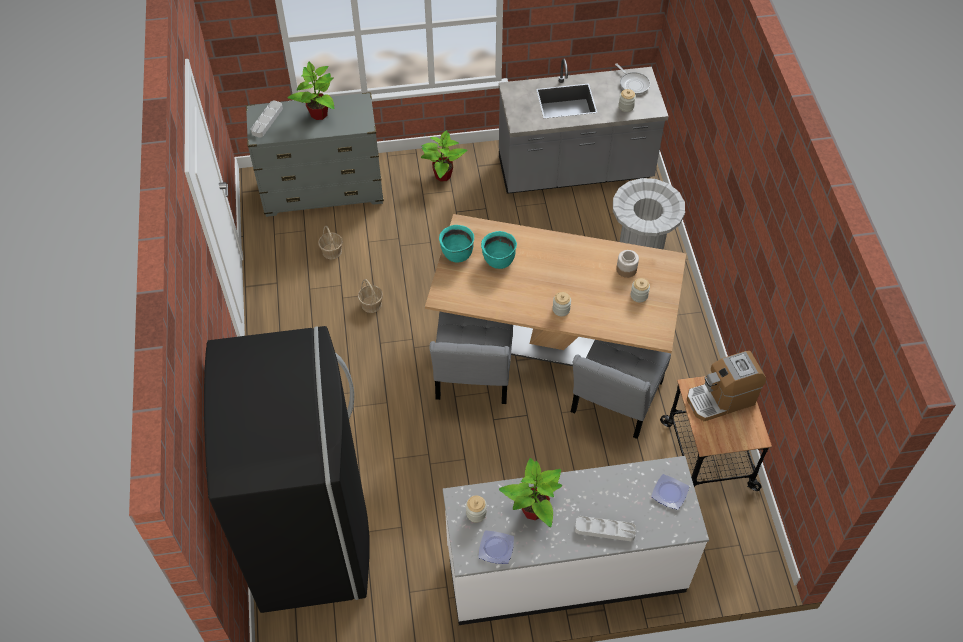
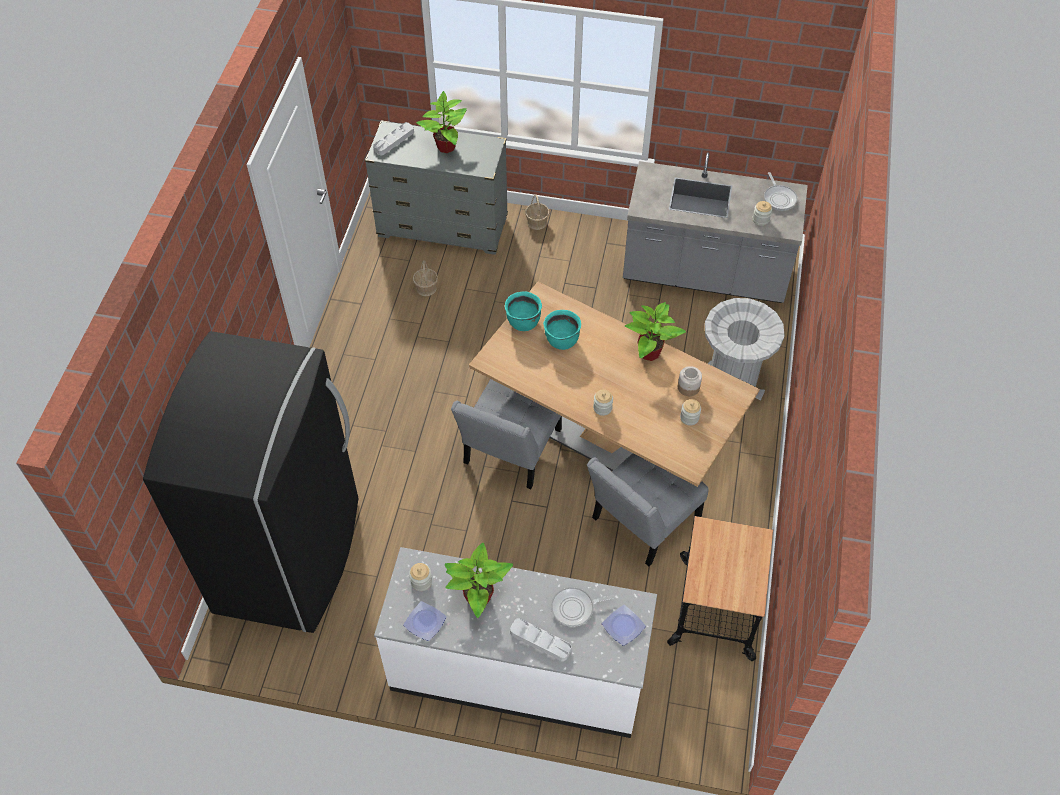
camera: 20 degrees right, 0 degrees up
(371, 304) = (442, 351): basket -> basket (537, 222)
(442, 176) = (566, 243): potted plant -> potted plant (649, 353)
(622, 491) = (575, 608): none -> frying pan
(721, 399) = (732, 550): coffee machine -> none

